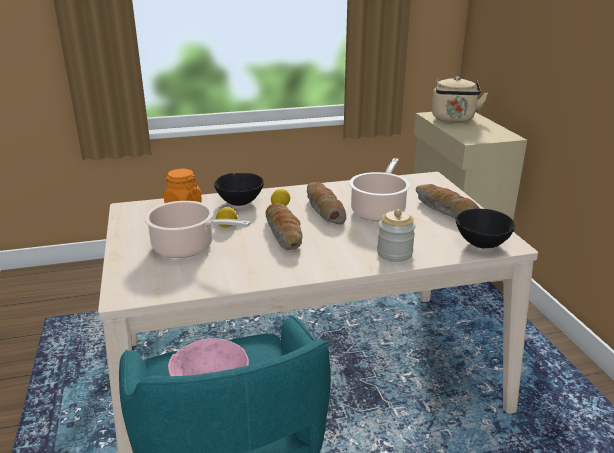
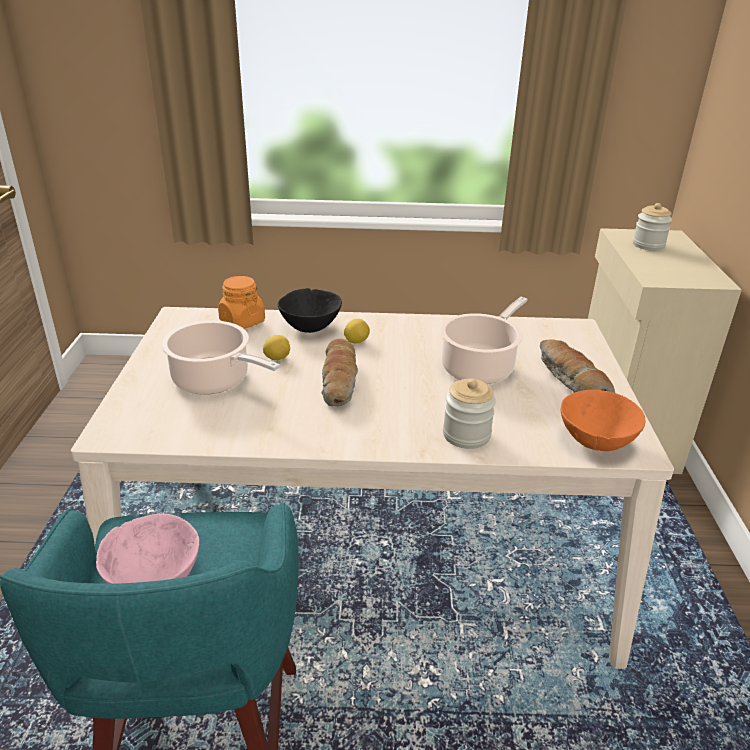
camera: 15 degrees right, 5 degrees up
(323, 210) = (408, 354): bread -> none
(453, 120) = (648, 245): beige kettle -> jar
(480, 244) = (594, 442): black bowl -> orange bowl

